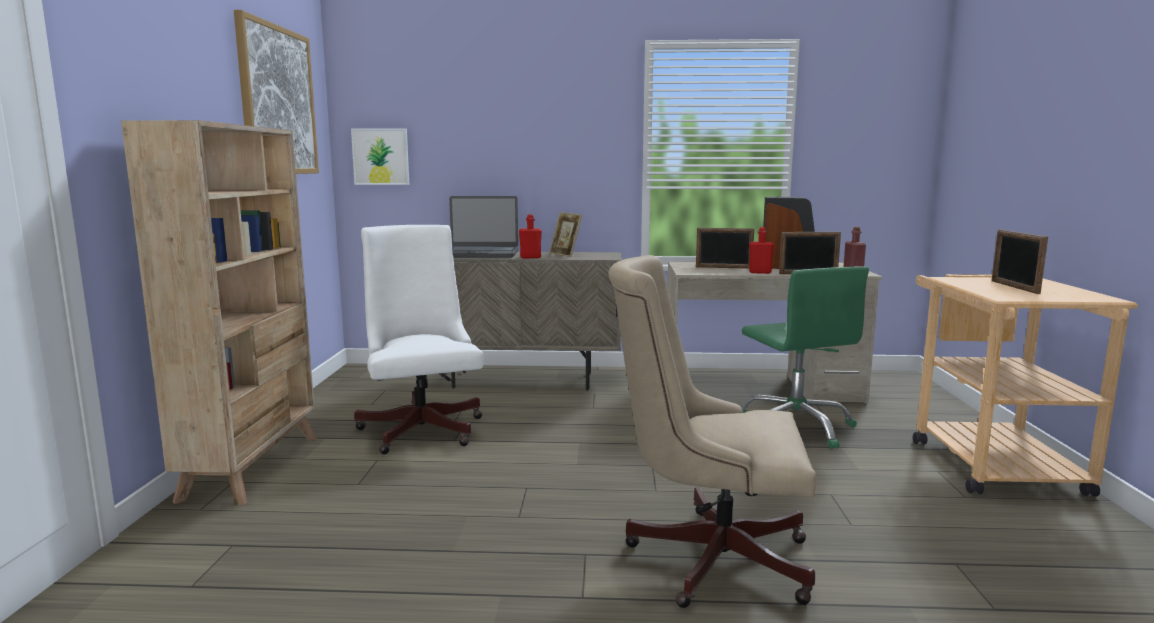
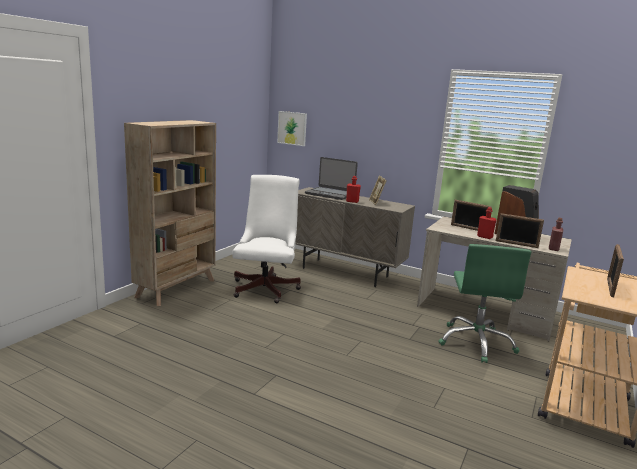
camera: 25 degrees right, 5 degrees up
(277, 101) = (229, 99): picture -> none
(707, 556) = (333, 396): beige office chair -> none

